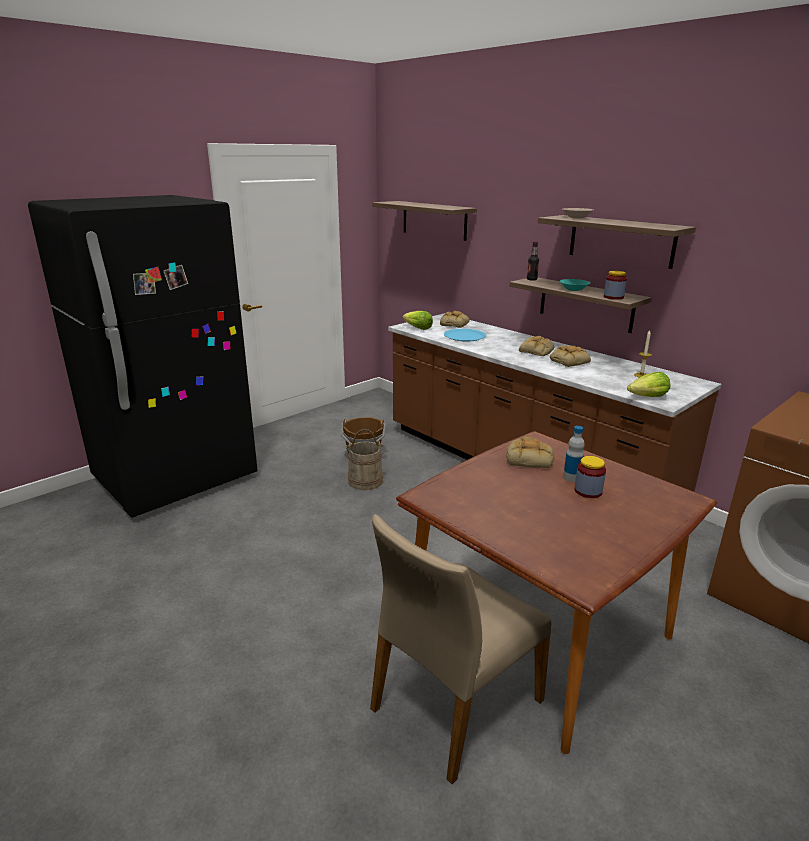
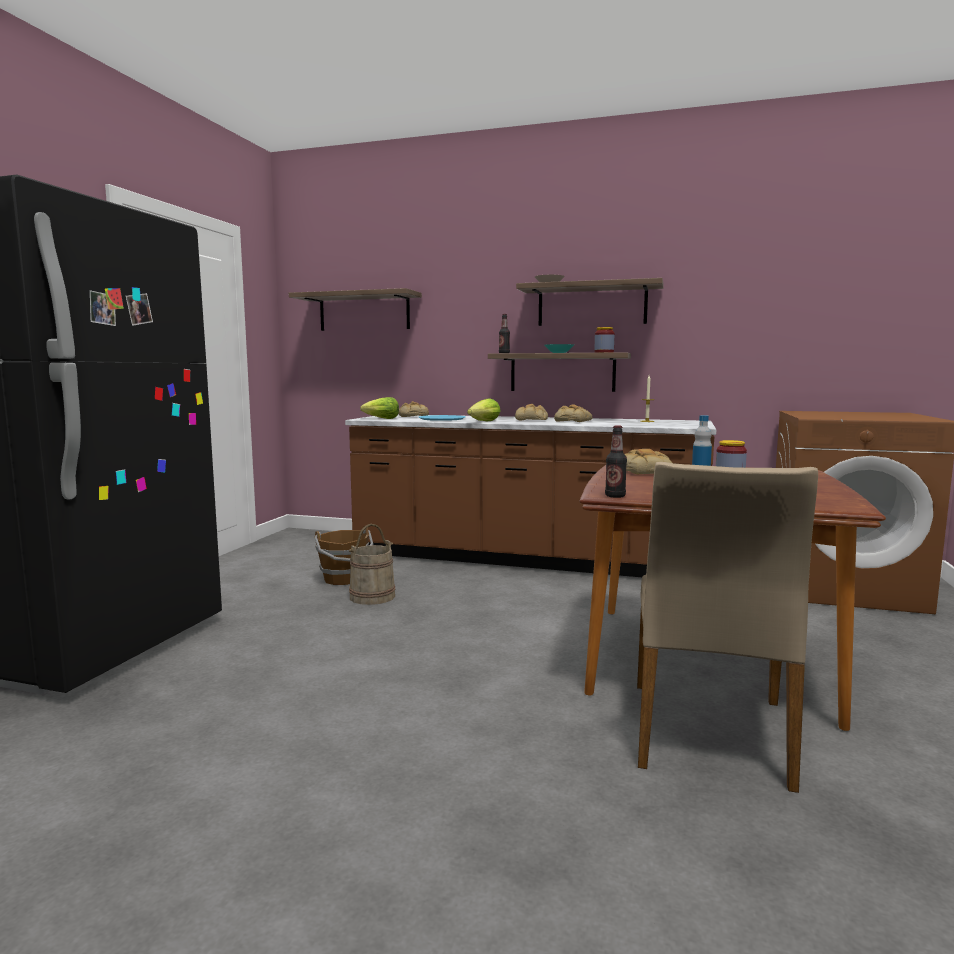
camera: 30 degrees left, 15 degrees down
(425, 501) = (615, 496): none -> bottle
(648, 397) = (681, 426): lettuce -> lettuce (484, 421)

